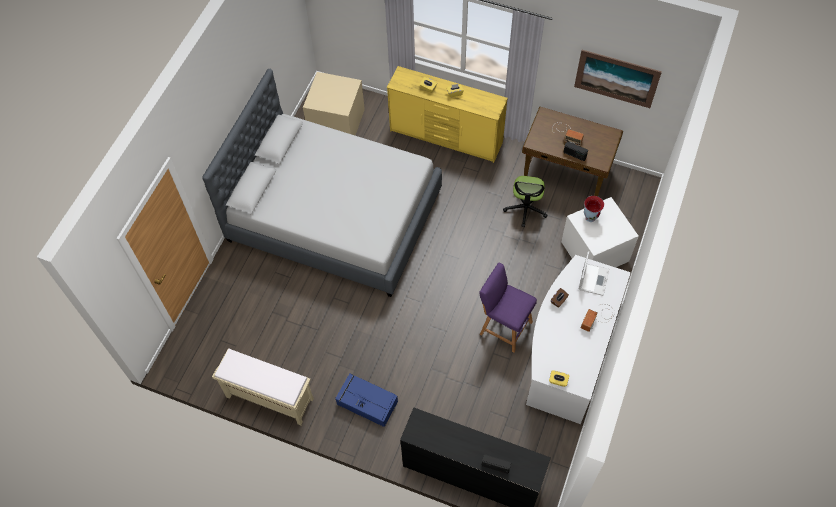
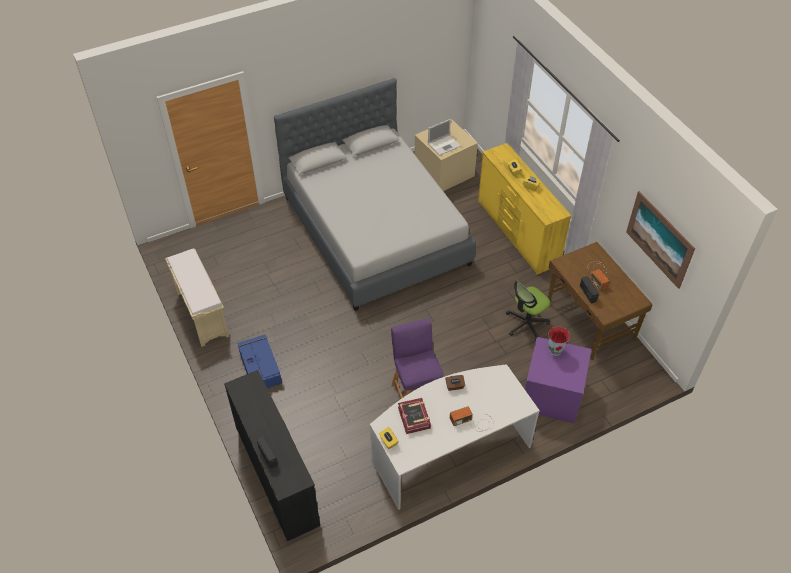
camera: 40 degrees right, 10 degrees down
(556, 348) = (414, 417): none -> book
(593, 278) = (501, 392): laptop -> laptop (444, 144)
(594, 252) = (550, 395): white storage box -> purple storage box

